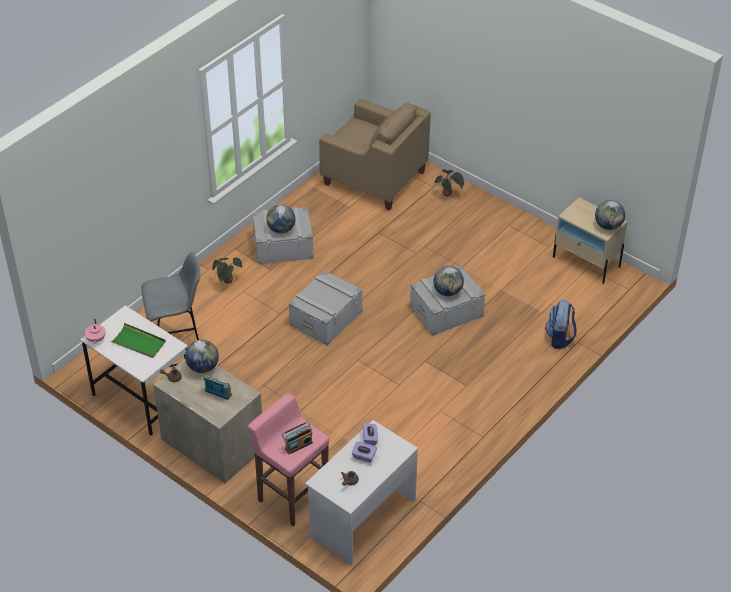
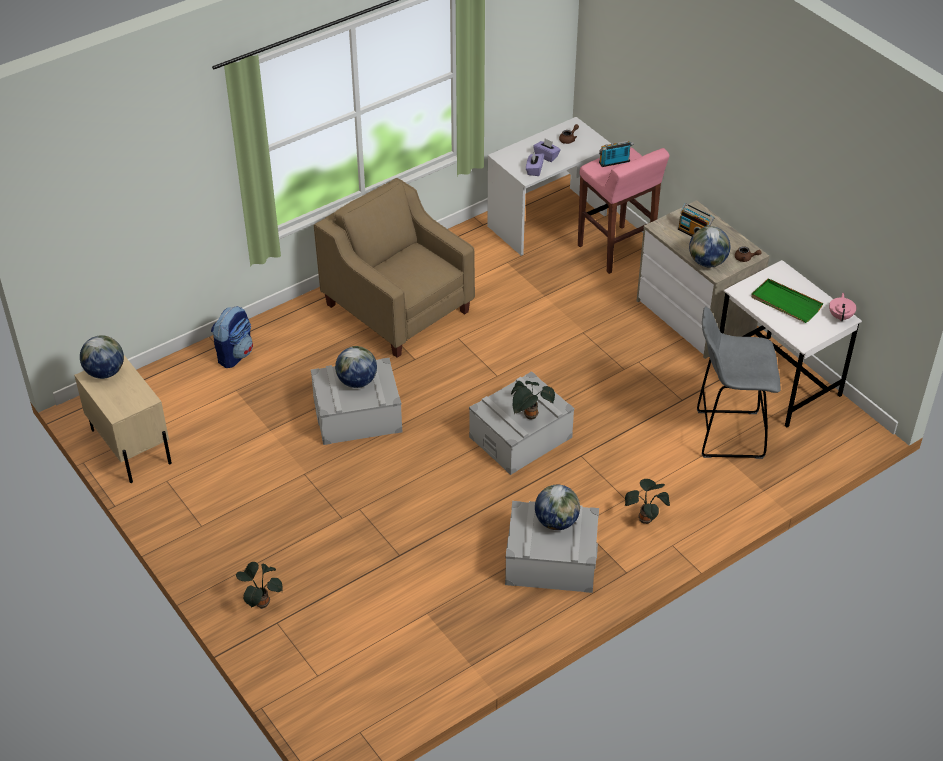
camera: 165 degrees left, 0 degrees up
(317, 291) = (530, 416): none -> potted plant
(374, 178) = (365, 661): beige armchair -> beige armchair (398, 308)

